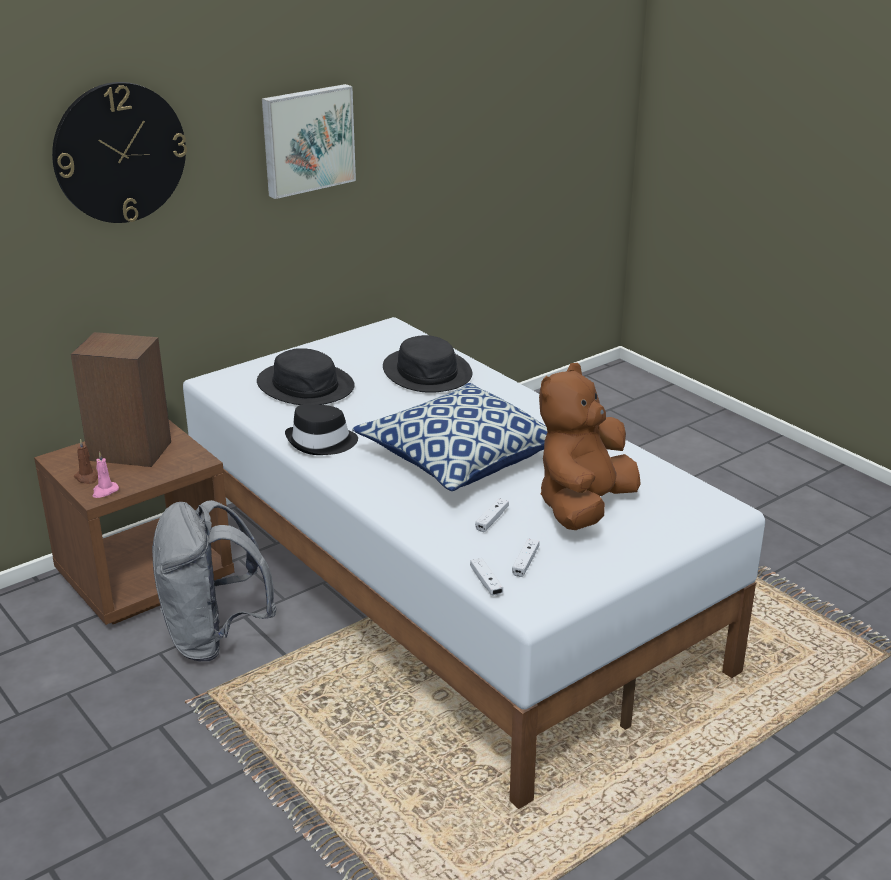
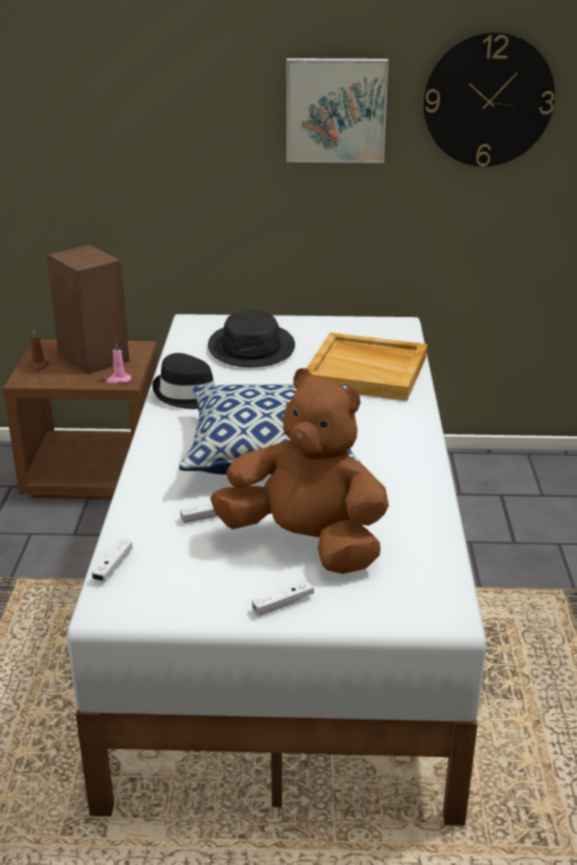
camera: 40 degrees right, 0 degrees up
(104, 491) = (33, 379): pink candle -> pink candle (118, 380)
(119, 153) = (133, 86): wall clock -> wall clock (488, 100)
(214, 637) = (77, 540): grey backpack -> none
(427, 372) = (367, 371): black hat -> beige tray
(525, 562) = (172, 566): white game controller -> white game controller (282, 604)
(583, 507) = (306, 543): brown plush toy -> brown plush toy turned 45 degrees clockwise

